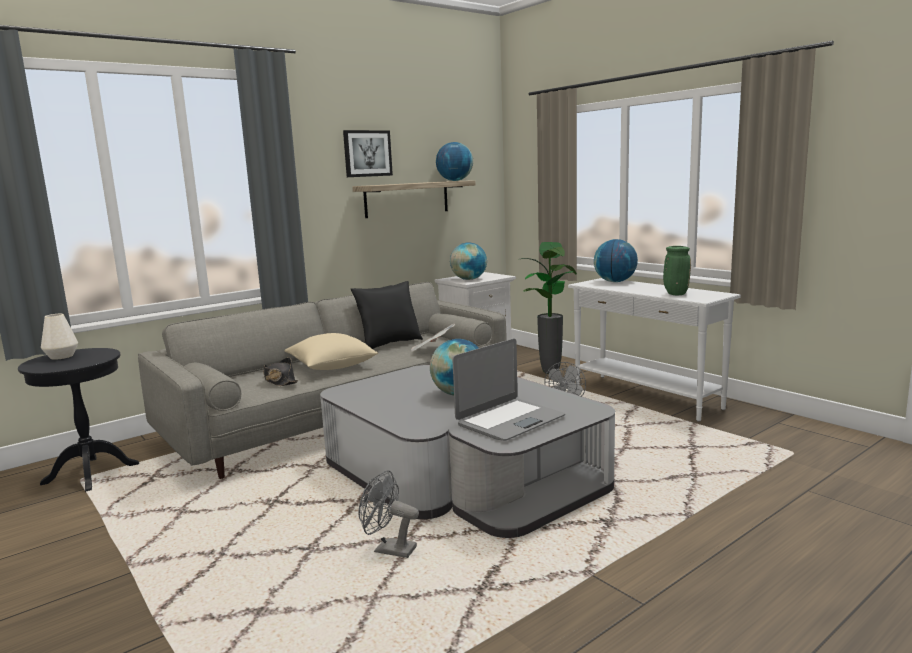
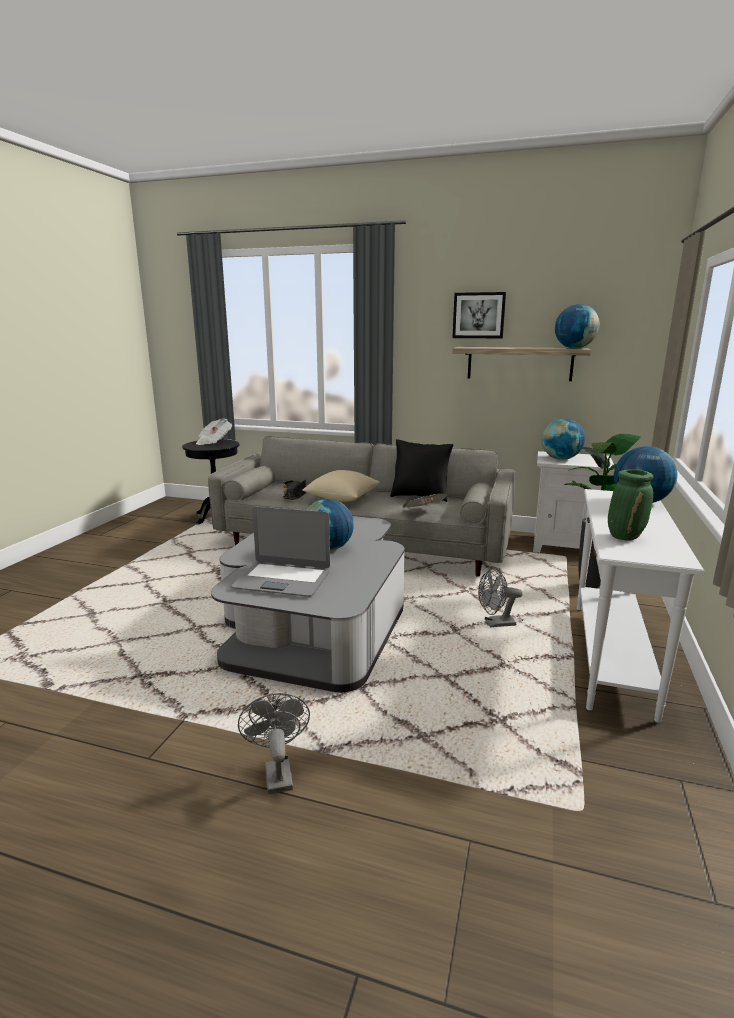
camera: 55 degrees right, 5 degrees up
(61, 356) = (213, 442): white vase -> newspaper
(389, 550) = (179, 627): grey fan -> grey fan (277, 772)

